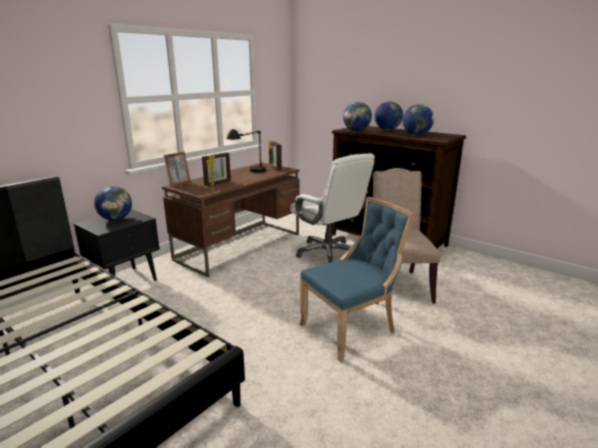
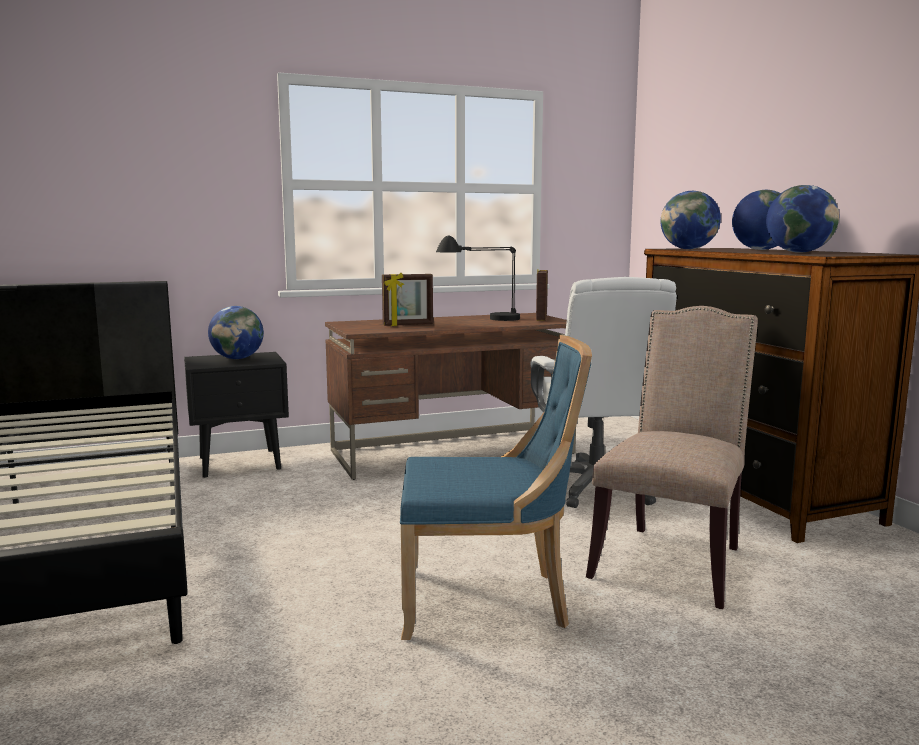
camera: 30 degrees right, 10 degrees down
(179, 184) = (353, 321): picture frame -> none

